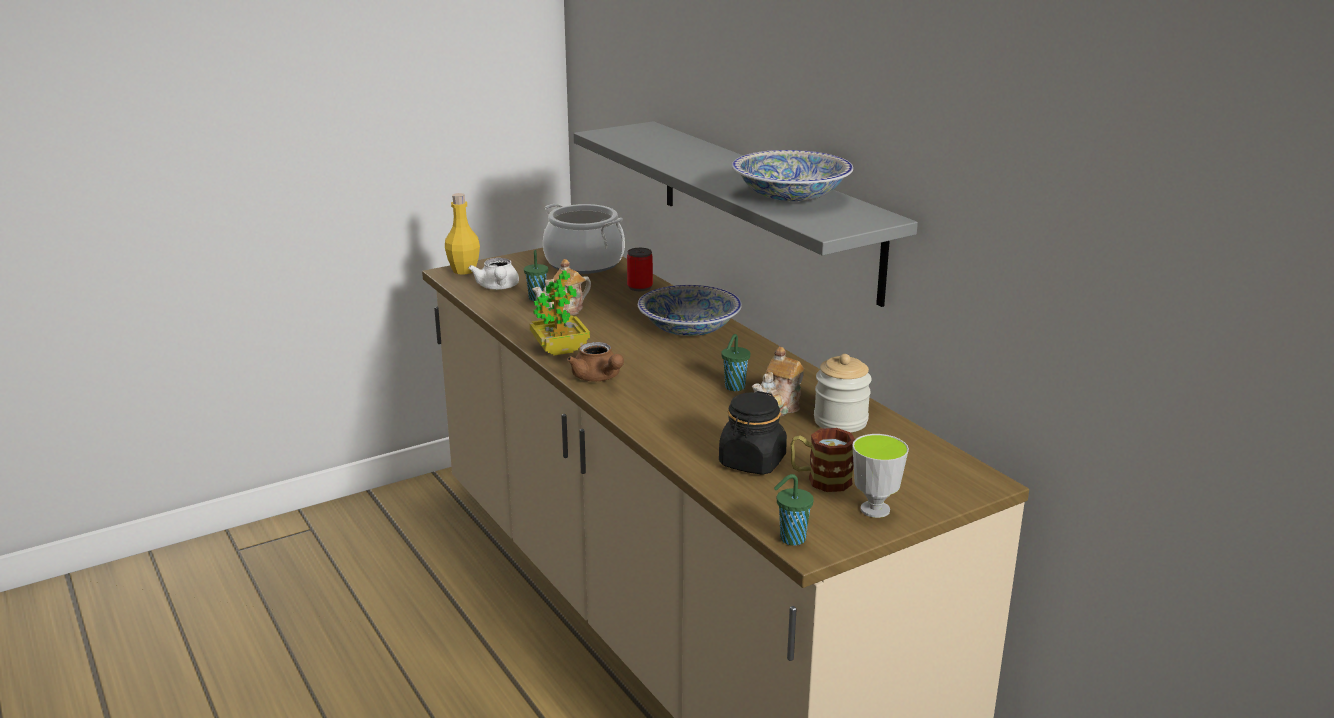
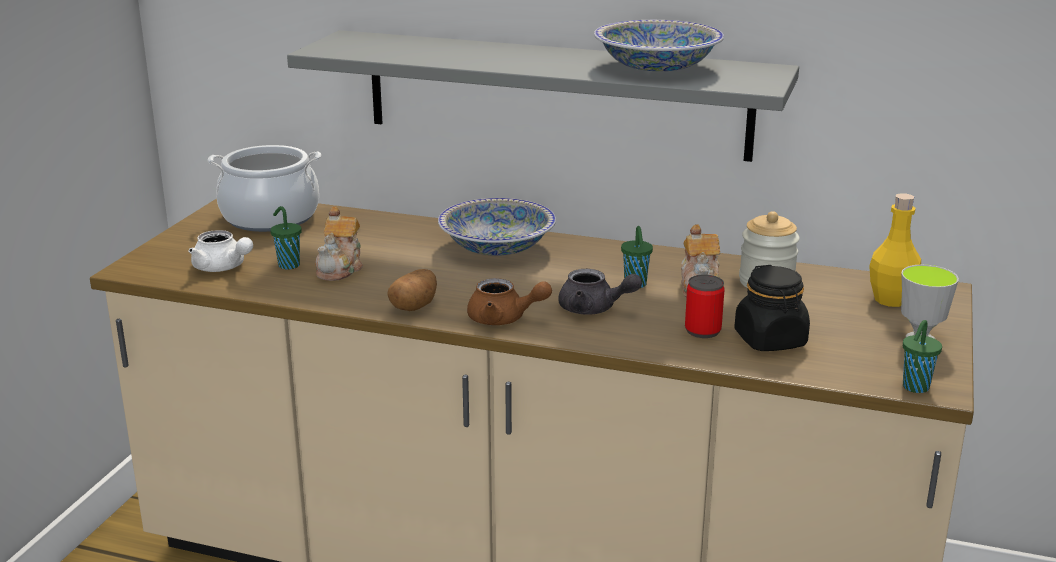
camera: 40 degrees left, 0 degrees up
(464, 270) = (145, 262): yellow bottle -> yellow bottle (890, 300)
(560, 350) = (414, 306): potted plant -> potato
(640, 287) = (374, 224): can -> can (702, 331)
(670, 393) = (594, 309): none -> grey teapot
(820, 479) = (842, 333): mug -> none

